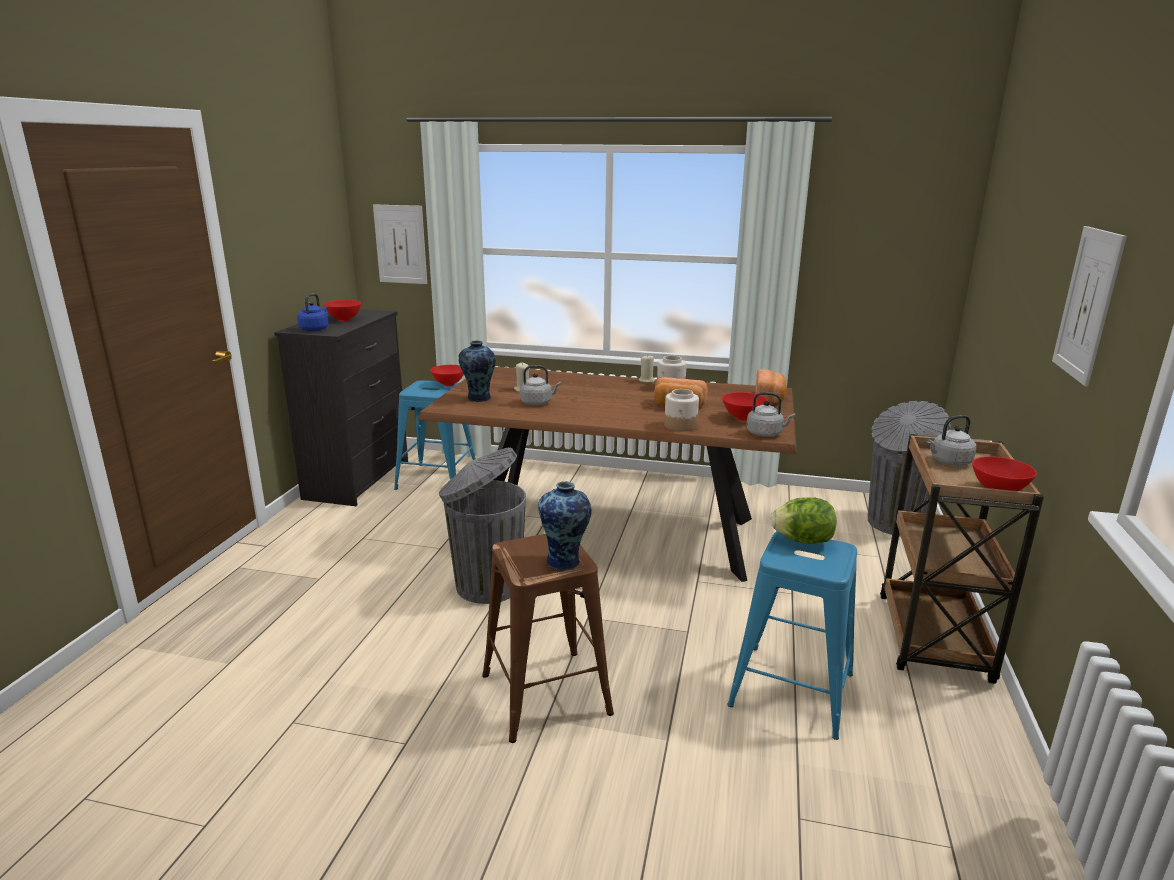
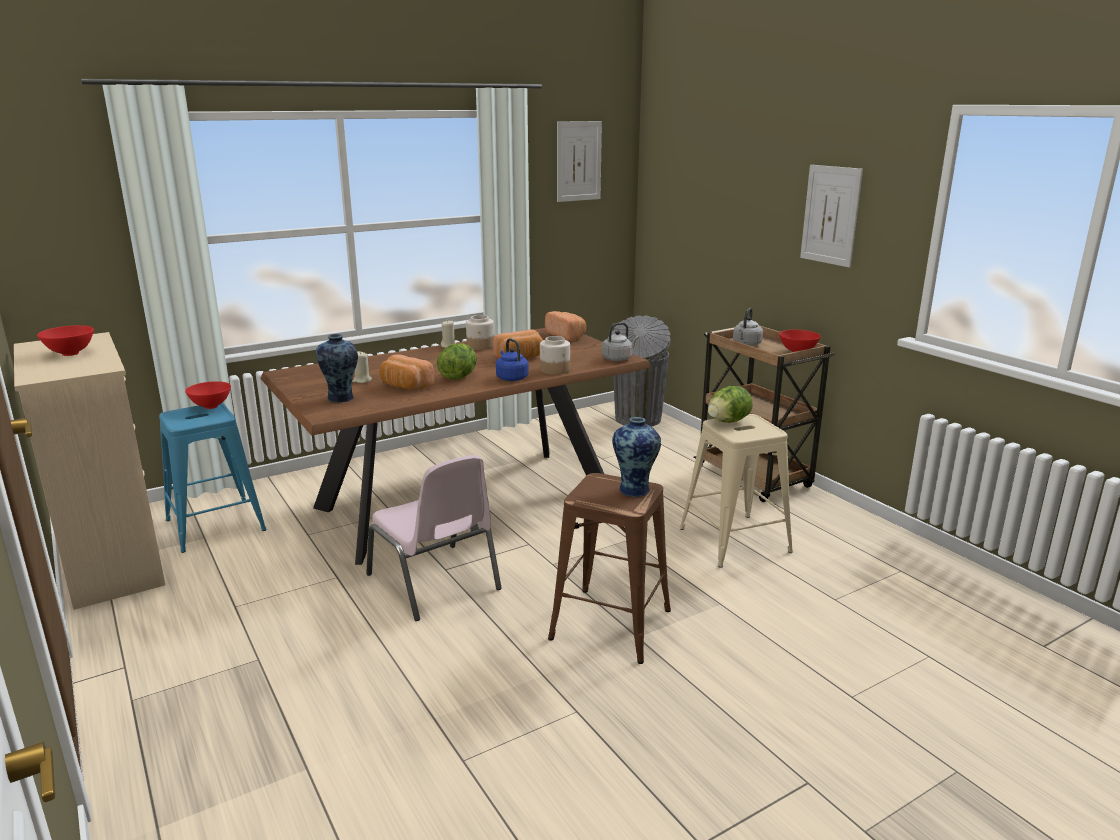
camera: 45 degrees left, 0 degrees up
(315, 329) = (65, 370): blue kettle -> blue kettle (511, 378)
(359, 479) = (114, 561): black dresser -> beige dresser
(400, 244) = (74, 246): picture -> picture (578, 161)
(486, 585) = (435, 583): grey trash can -> pink chair
(538, 403) = (405, 386): grey kettle -> bread
(591, 407) = (458, 377): none -> lettuce
(742, 418) = (581, 353): red bowl -> none
(791, 690) = (734, 540): blue stool -> beige stool

